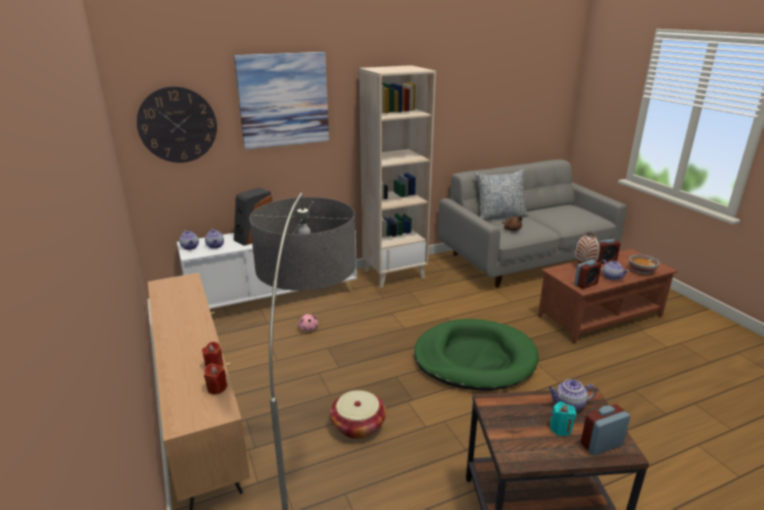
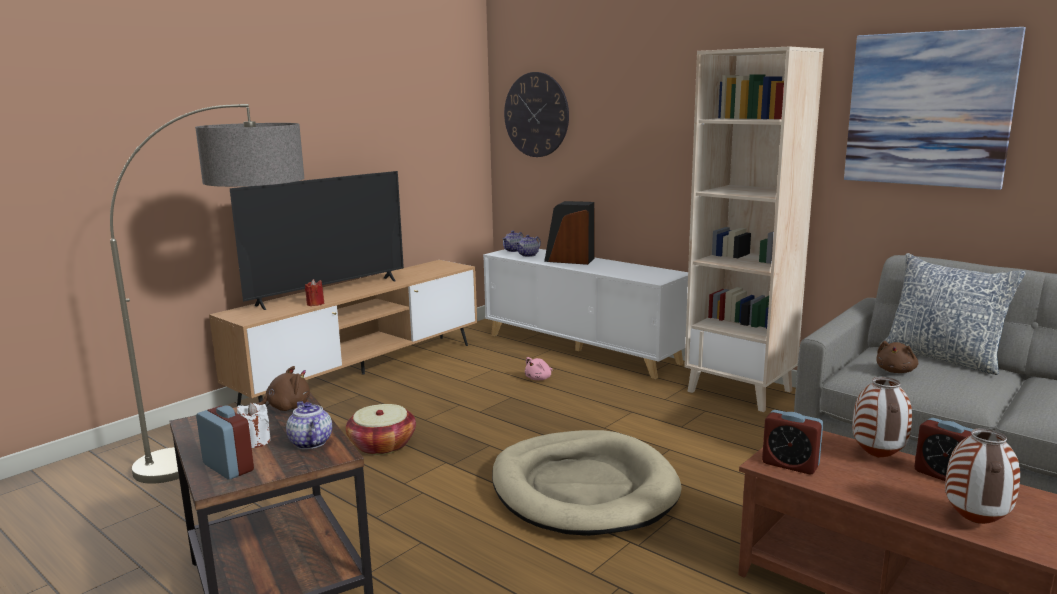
camera: 65 degrees right, 10 degrees down
(183, 353) = (329, 292): none -> television
(217, 388) = (282, 311): red candle -> none
(284, 100) = (639, 95): picture -> picture (928, 109)
(474, 359) = (583, 489): green dog bed -> beige dog bed
(502, 409) = (285, 408): none -> brown plush toy
(560, 429) = (255, 441): turquoise candle -> white candle
(612, 277) = (871, 489): teapot -> none
(641, 270) = (974, 522): bowl -> vase

